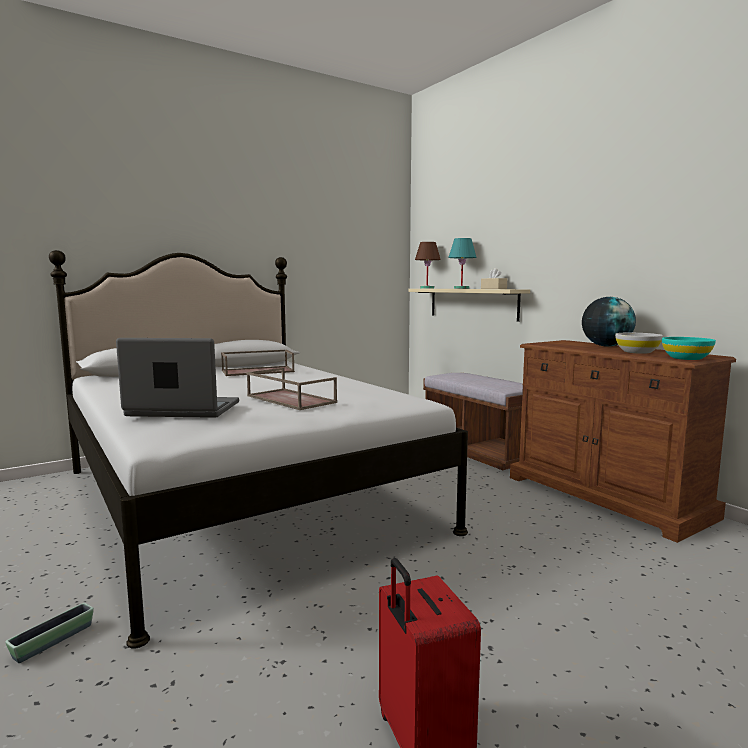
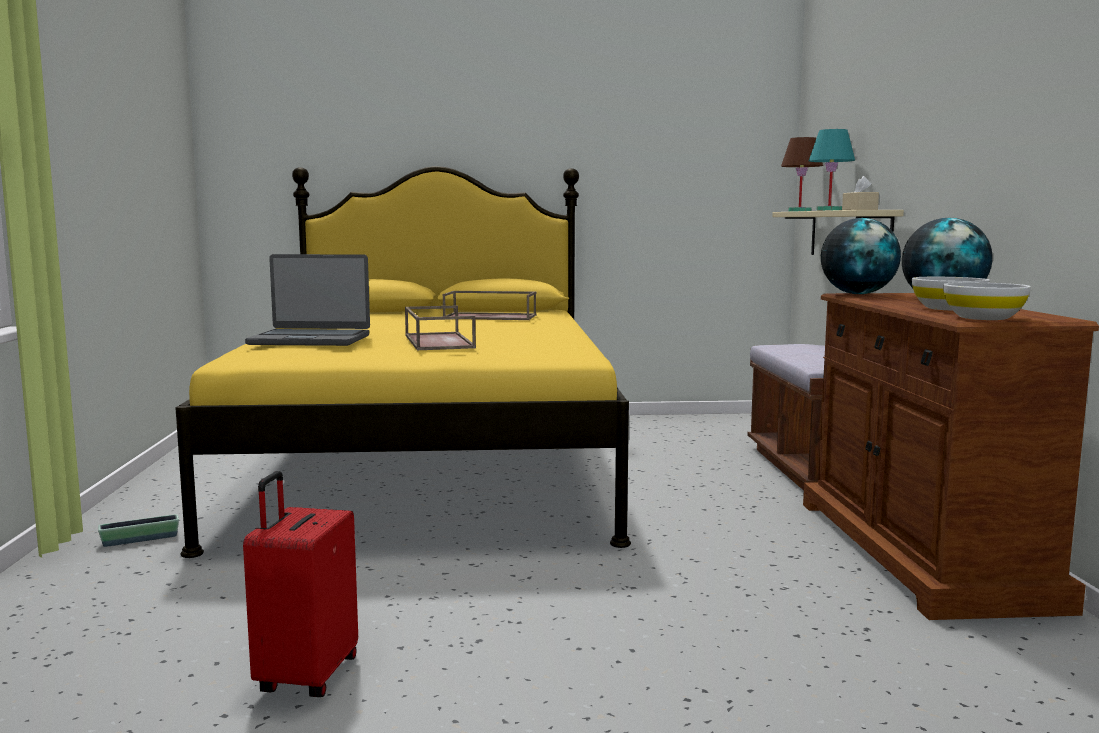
camera: 30 degrees right, 0 degrees up
(183, 410) = (310, 340): laptop -> laptop turned 150 degrees clockwise
(241, 499) = (429, 470): white bed -> yellow bed
(543, 343) = (858, 294): none -> globe
(686, 358) = (983, 318): turquoise bowl -> white bowl

